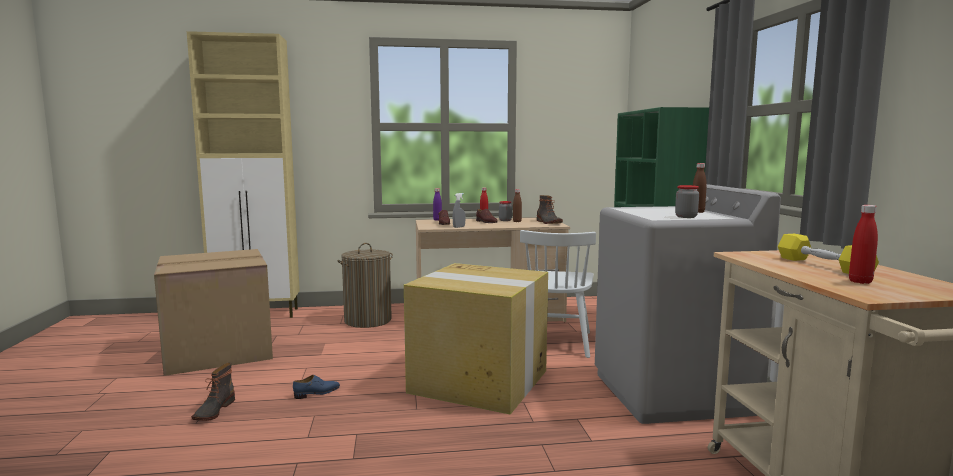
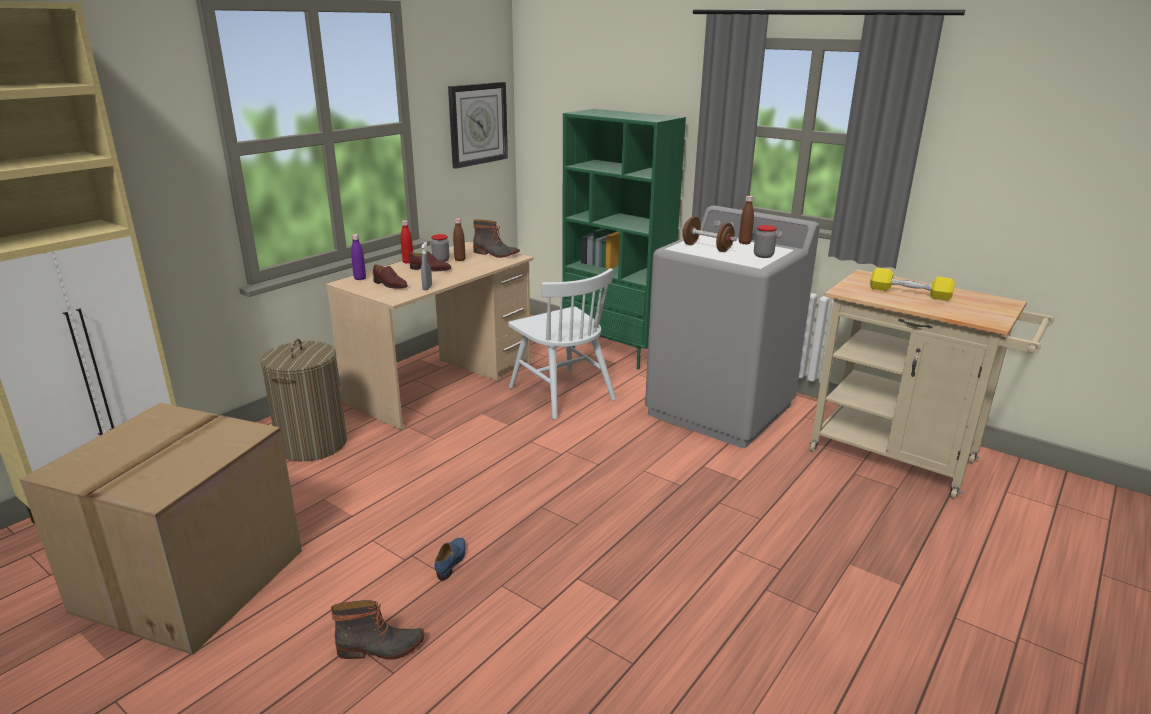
camera: 45 degrees left, 15 degrees up
(213, 411) = (381, 648): boot -> boot turned 60 degrees counterclockwise
(480, 381) = (577, 467): cardboard box -> none
(583, 132) = (477, 124): none -> wall clock
(648, 210) = (707, 248): none -> brown dumbbell
(860, 281) = (960, 307): red bottle -> none

